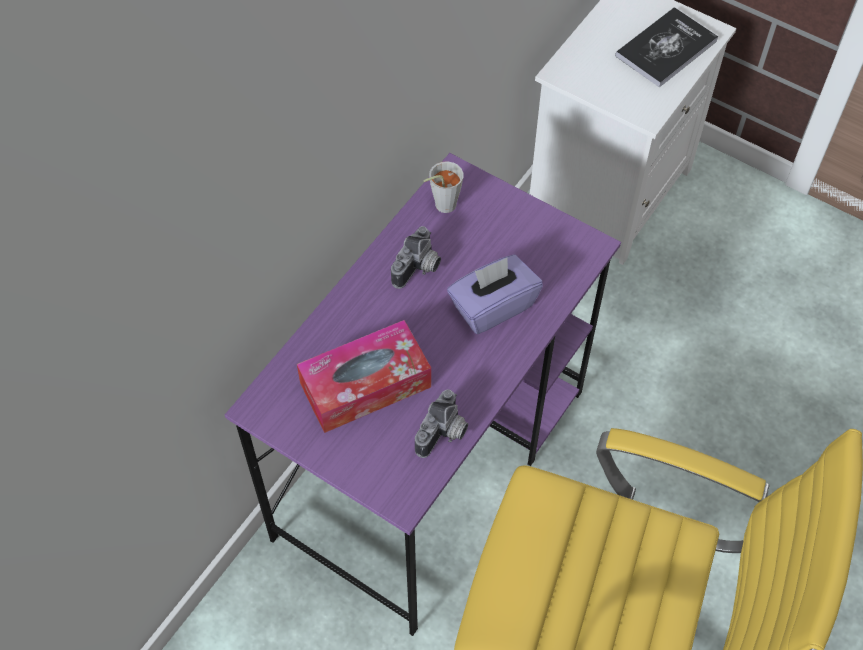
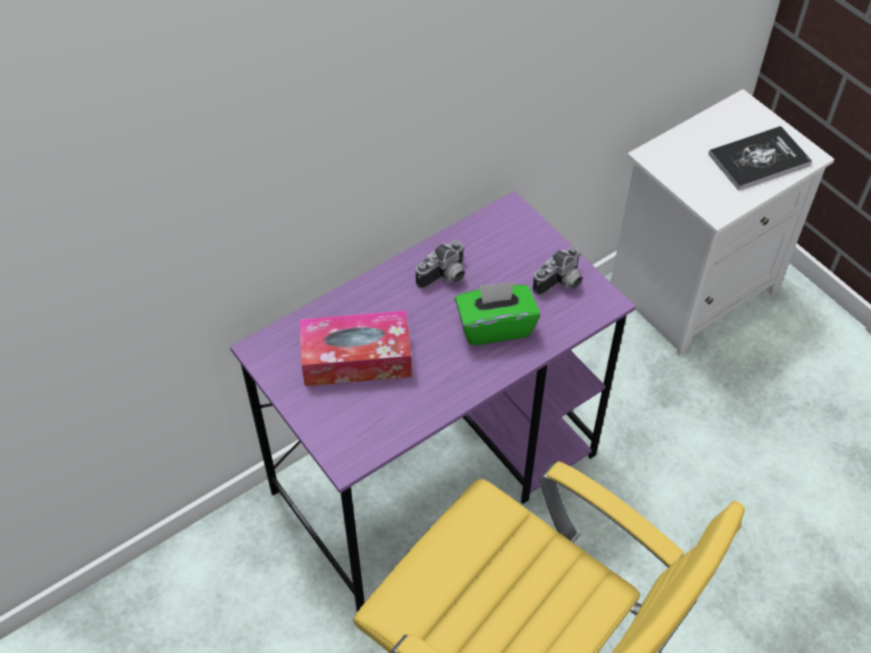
camera: 20 degrees right, 5 degrees down
(441, 206) = (487, 232): grey cup -> none
(444, 434) = (405, 419): camera -> camera (561, 284)
(492, 306) = (495, 326): purple tissue box -> green tissue box

